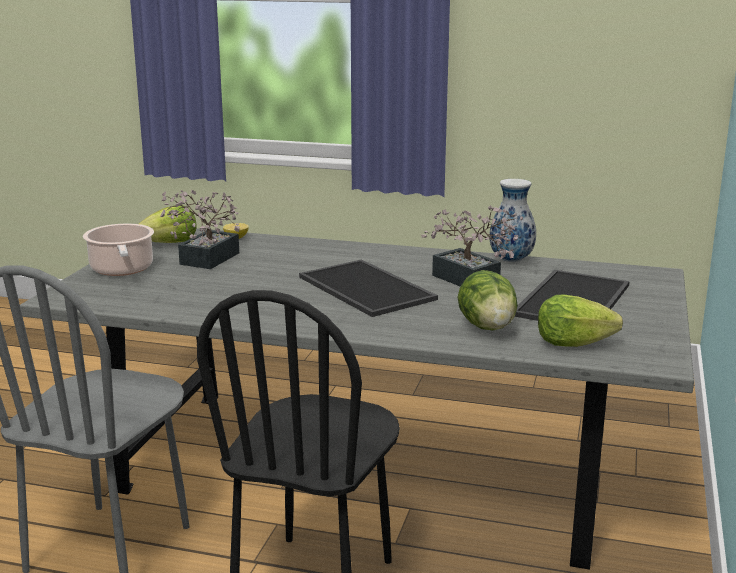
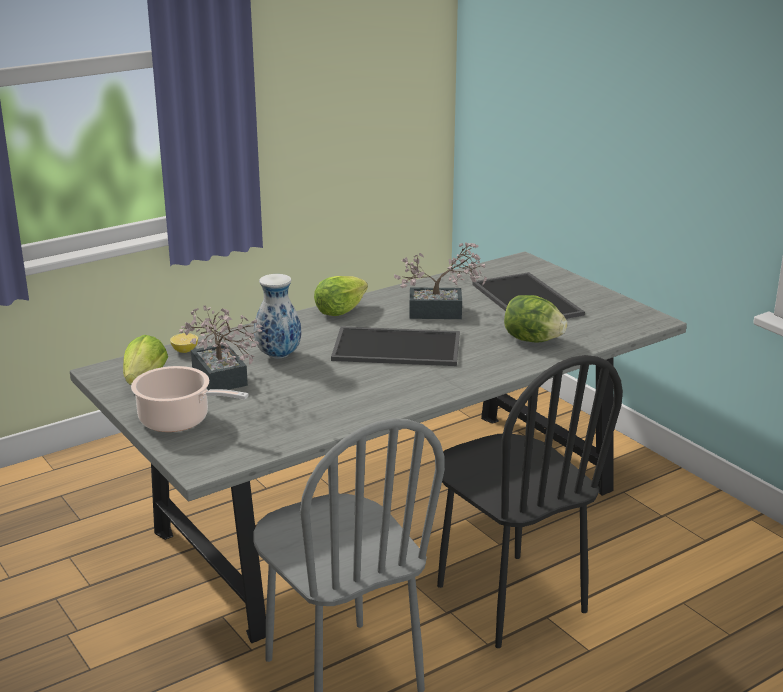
camera: 50 degrees left, 5 degrees up
(511, 260) = (424, 285): vase -> vase (278, 355)
(572, 343) = (594, 329): lettuce -> lettuce (339, 311)

